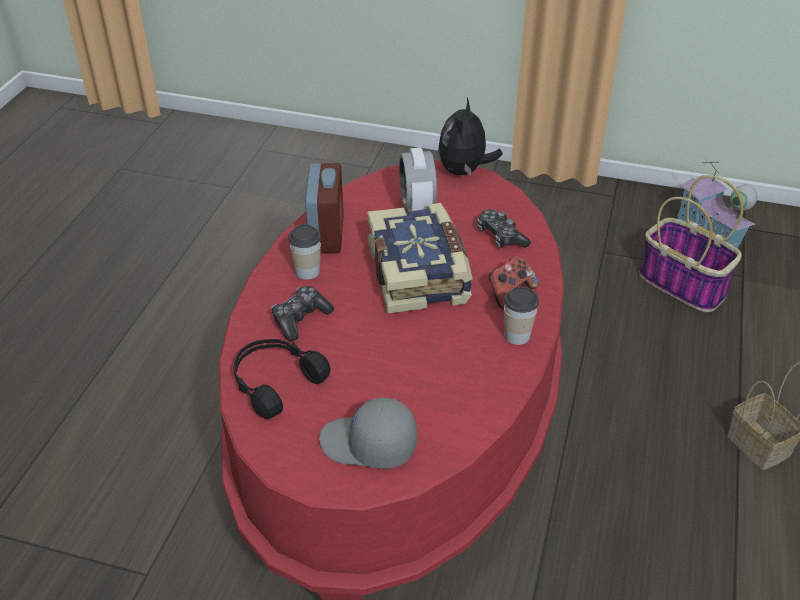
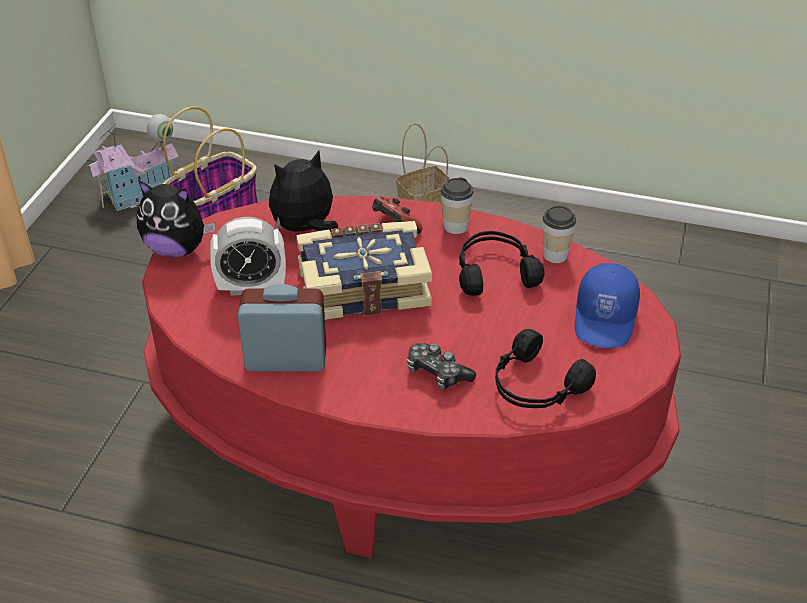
camera: 90 degrees left, 0 degrees up
(307, 272) = (356, 372): cup -> cup (555, 255)
(368, 445) = (606, 319): grey cap -> blue cap
(443, 362) = (494, 272): none -> black headphones
(500, 237) = (304, 229): game controller -> plush toy

